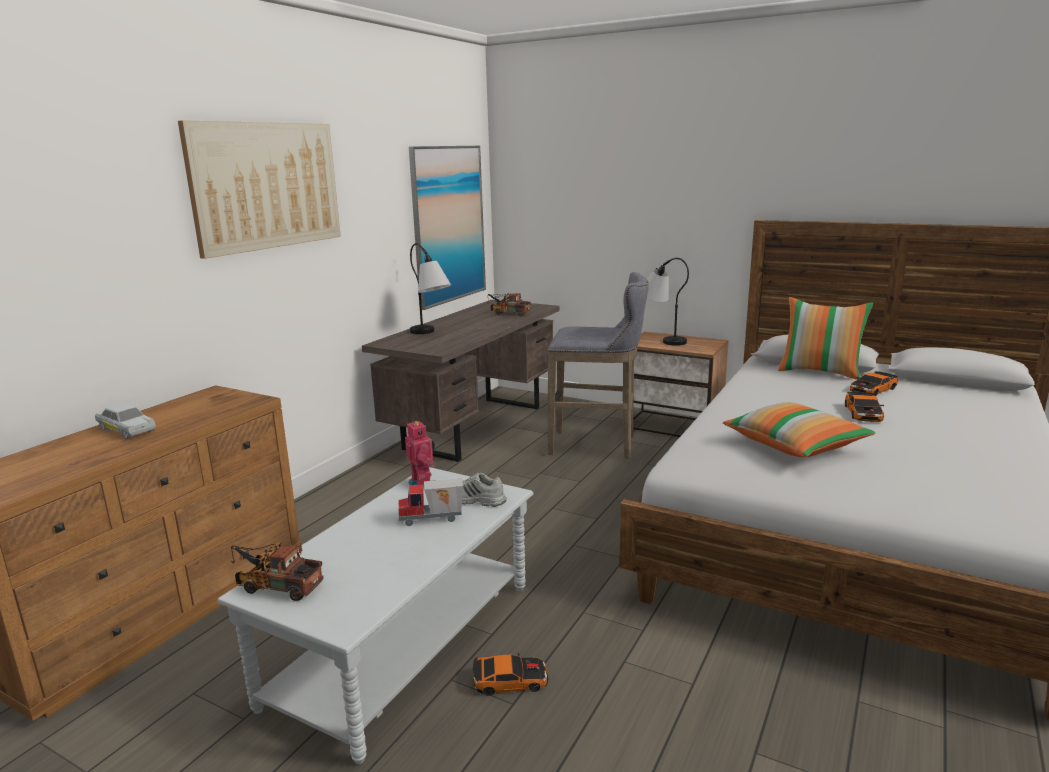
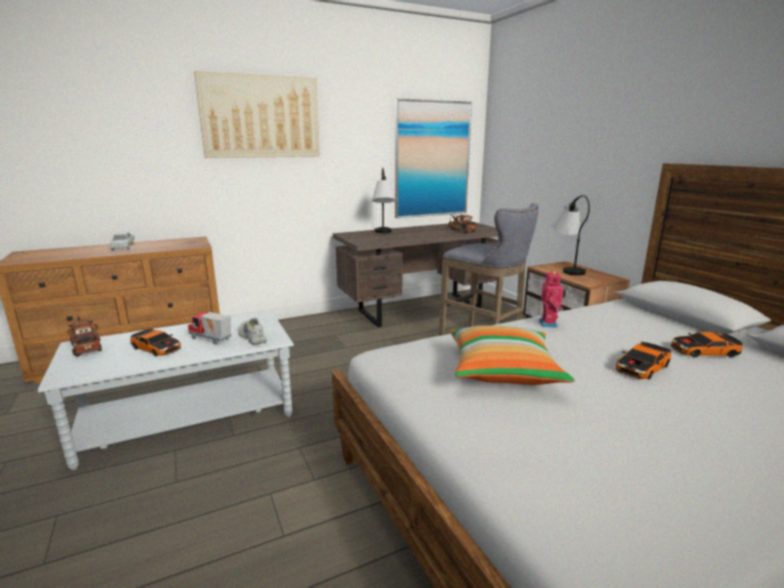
camera: 35 degrees right, 0 degrees up
(422, 484) = (247, 319): toy robot -> toy robot (549, 324)
(510, 680) = (197, 467): toy car -> toy car (157, 347)
(820, 372) = (674, 323): pillow -> none

